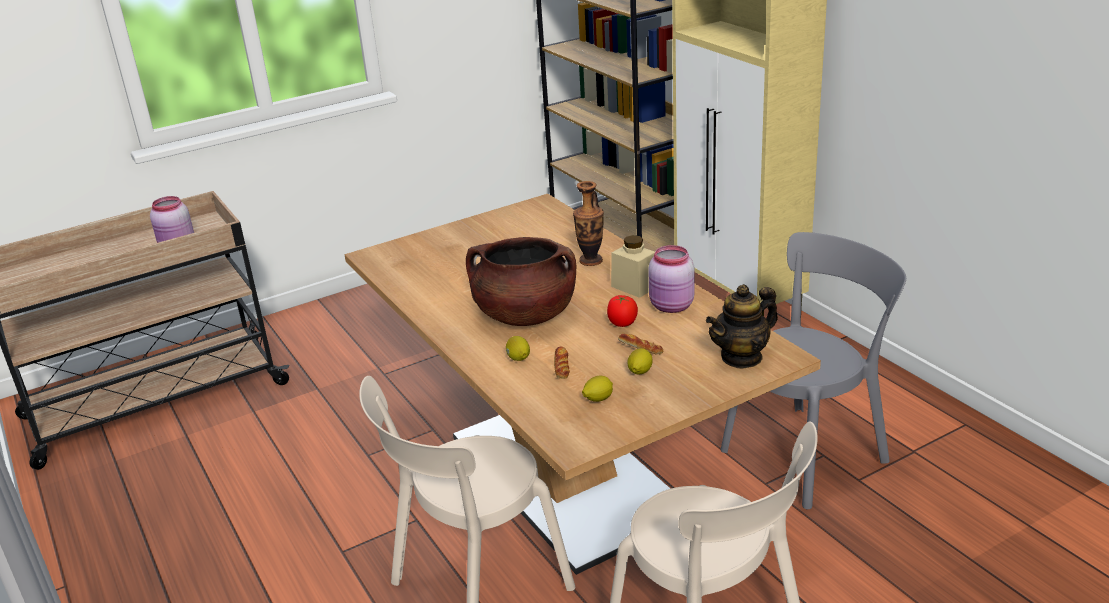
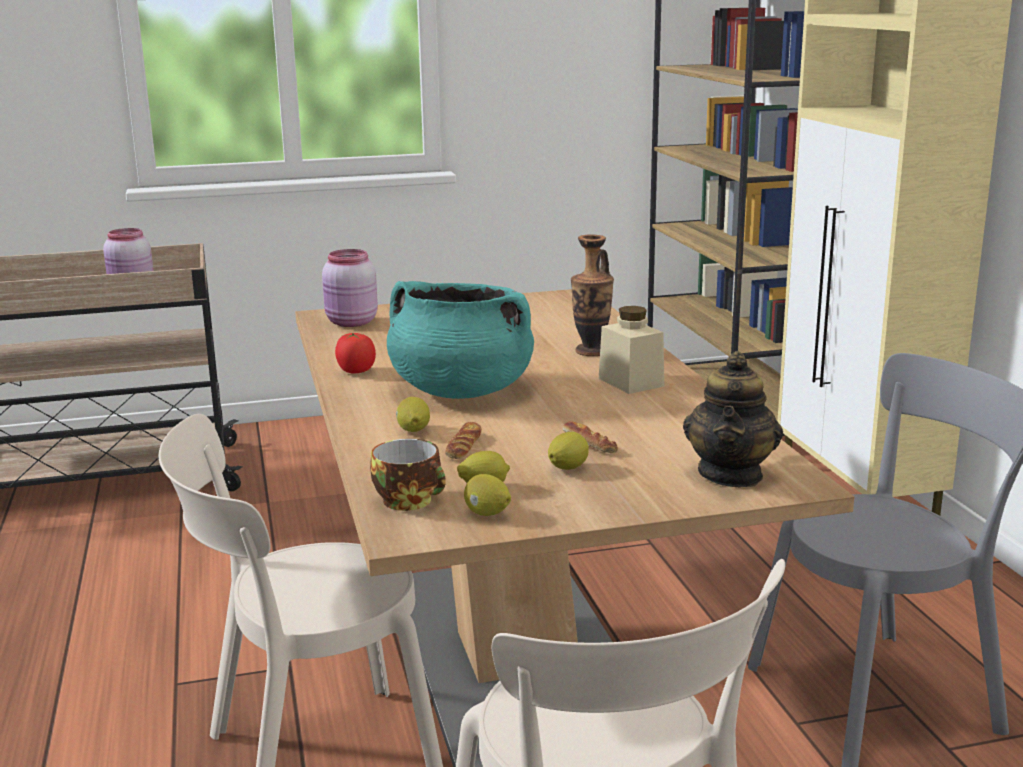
camera: 15 degrees right, 10 degrees down
(525, 315) = (460, 391): brown cooking pot -> turquoise cooking pot
(559, 419) = (411, 501): none -> cup
(614, 420) = (487, 514): none -> lemon
(622, 323) = (583, 416): tomato -> tomato (356, 371)
(672, 306) = (667, 408): pink jar -> pink jar (351, 323)
(741, 357) = (731, 474): teapot -> teapot turned 60 degrees counterclockwise

